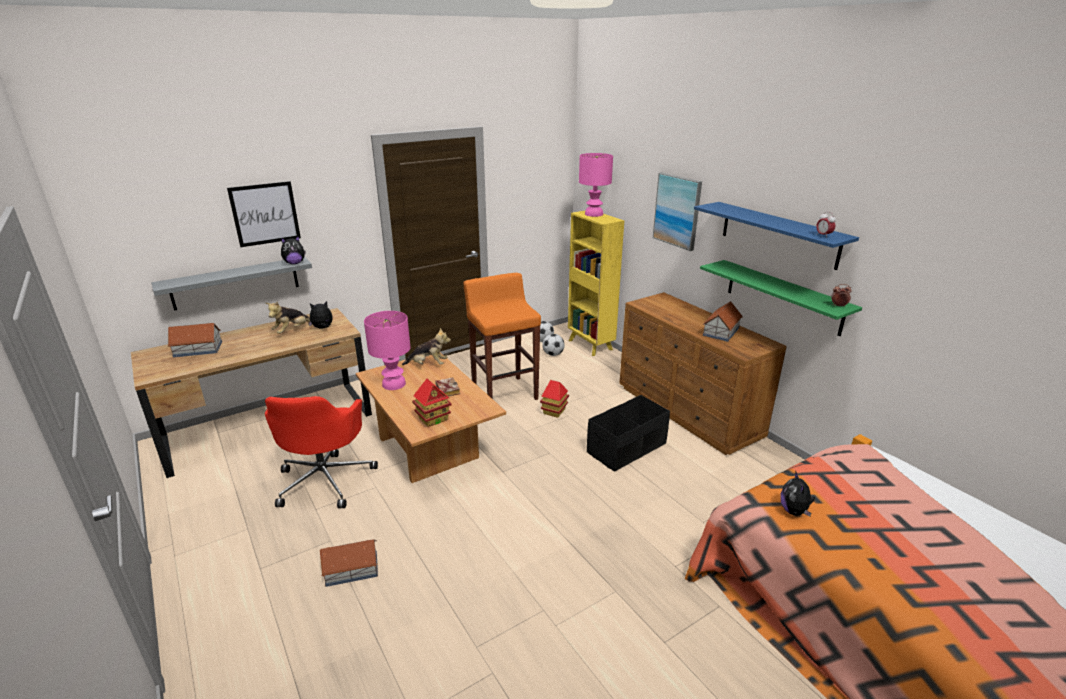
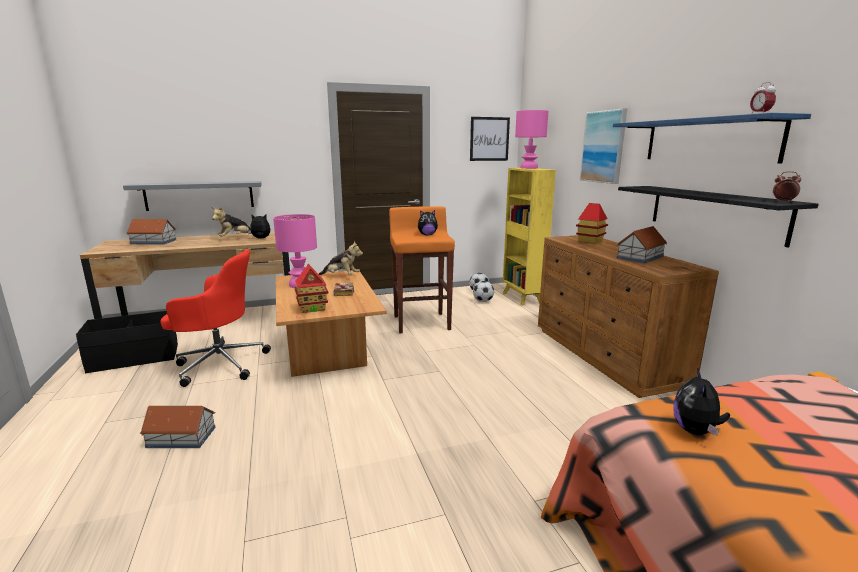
camera: 15 degrees right, 10 degrees down
(265, 214) = (229, 138): picture -> picture (489, 139)
(294, 263) = (247, 182): plush toy -> plush toy (427, 235)
(325, 479) = (219, 364): red office chair -> red office chair turned 105 degrees counterclockwise
(554, 411) = (461, 340): toy house -> toy house (590, 241)
(627, 448) = (524, 377): black storage box -> black storage box (134, 358)
(783, 296) = (714, 212): green shelf -> black shelf

